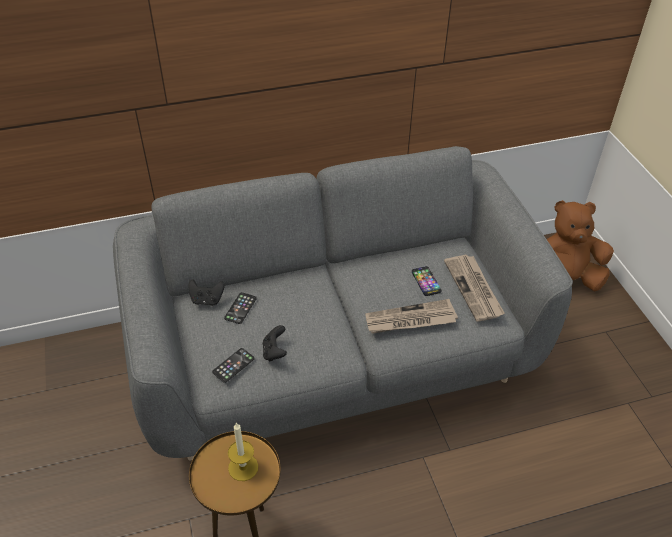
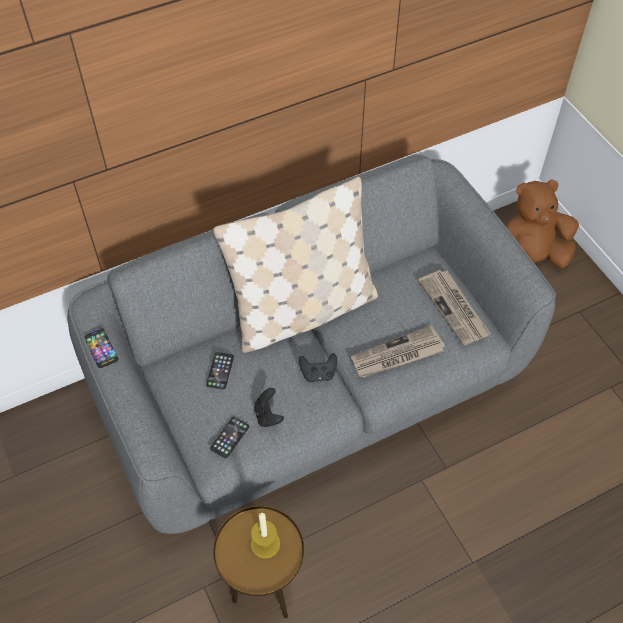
camera: 10 degrees left, 10 degrees up
(207, 300) = (181, 366): black game controller -> black game controller (318, 374)
(330, 271) = (302, 311): none -> beige pillow
(426, 281) = (404, 308): phone -> phone (101, 348)

